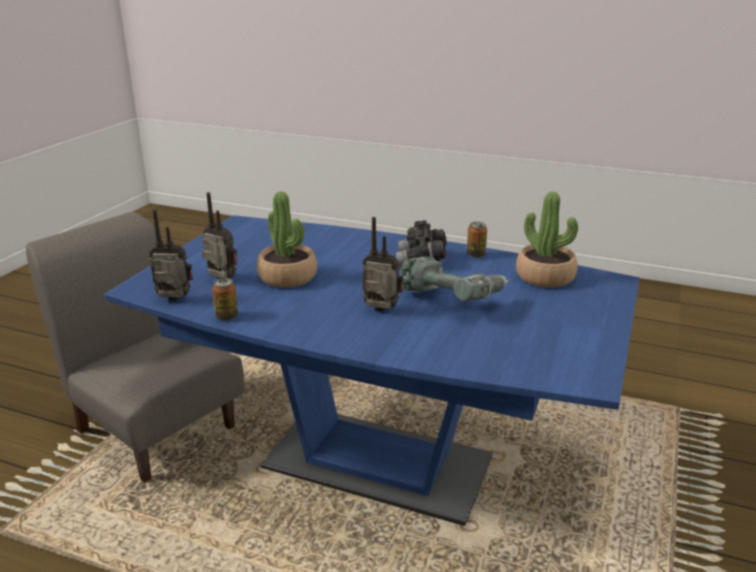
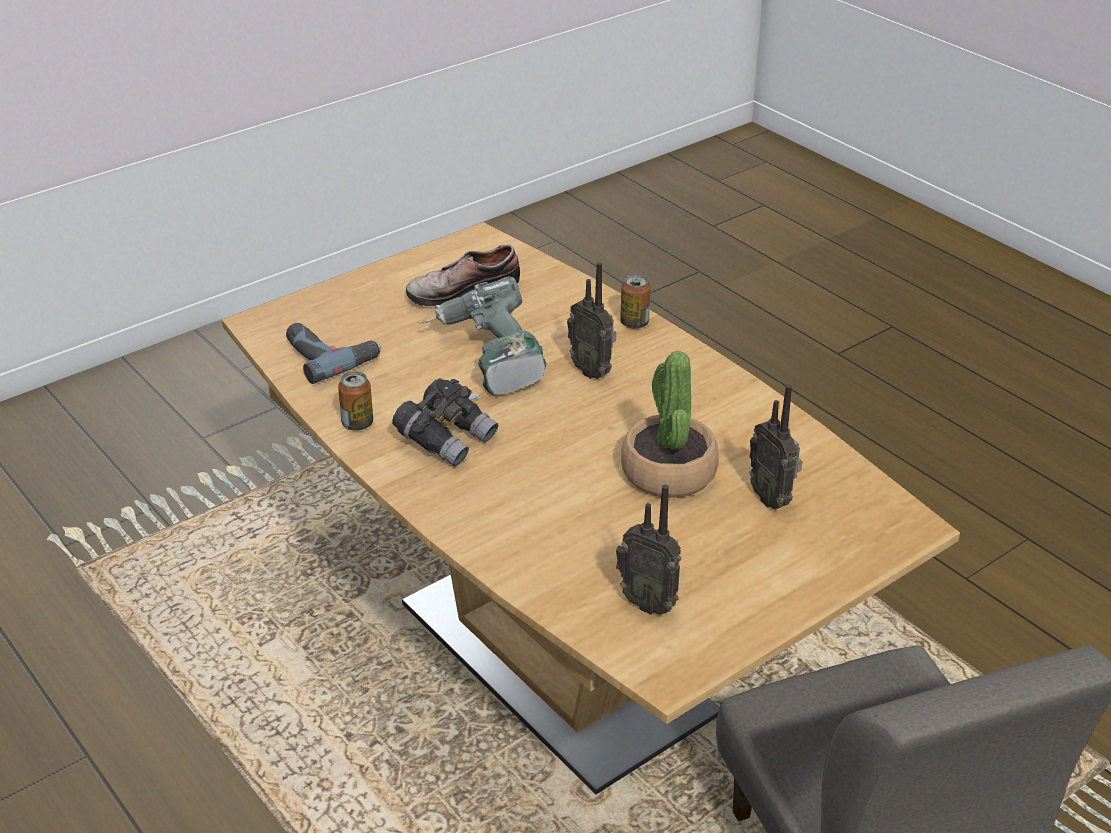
camera: 150 degrees left, 10 degrees up
(174, 301) = (853, 478): radio -> radio (648, 602)
(226, 317) = (789, 425): can -> can (634, 323)
(377, 463) = (555, 659): blue dining table -> brown dining table
(538, 336) = (461, 288): none -> shoe
(545, 277) = (330, 355): potted plant -> power drill

